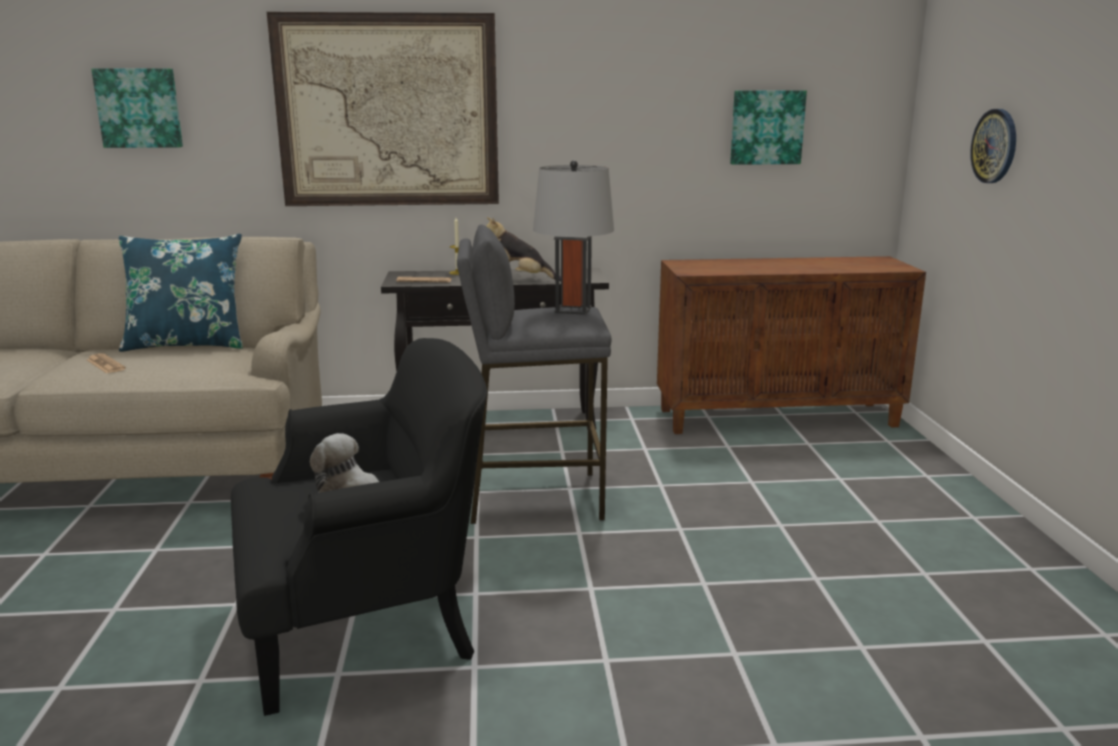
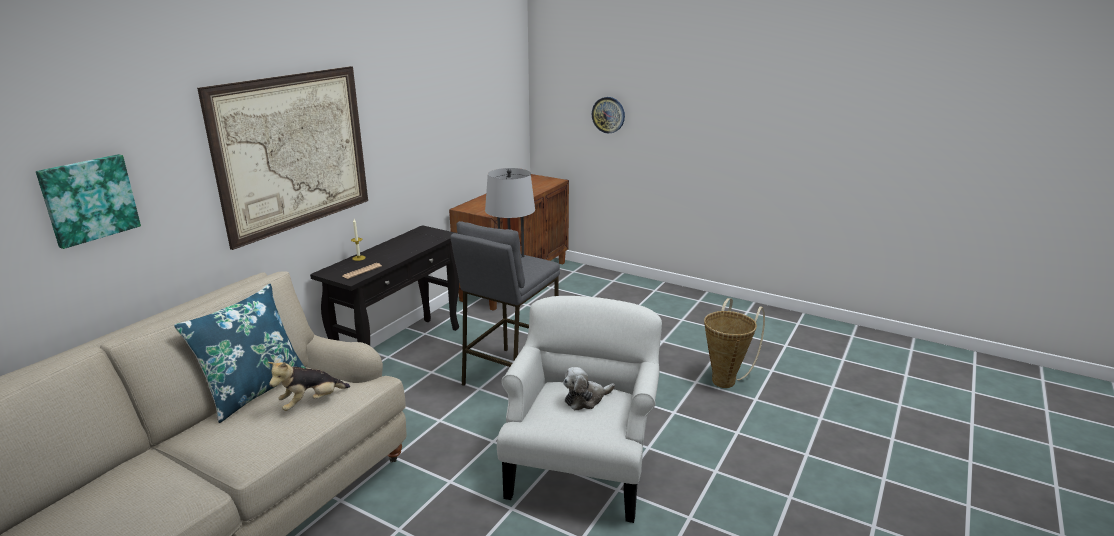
camera: 55 degrees left, 5 degrees up
(105, 364) = (256, 432): newspaper -> none
(366, 624) = (581, 468): black armchair -> white armchair
(519, 279) = (410, 249): plush toy -> plush toy (311, 403)
(766, 127) = (480, 115): picture -> none
(793, 686) = (726, 379): none -> basket

